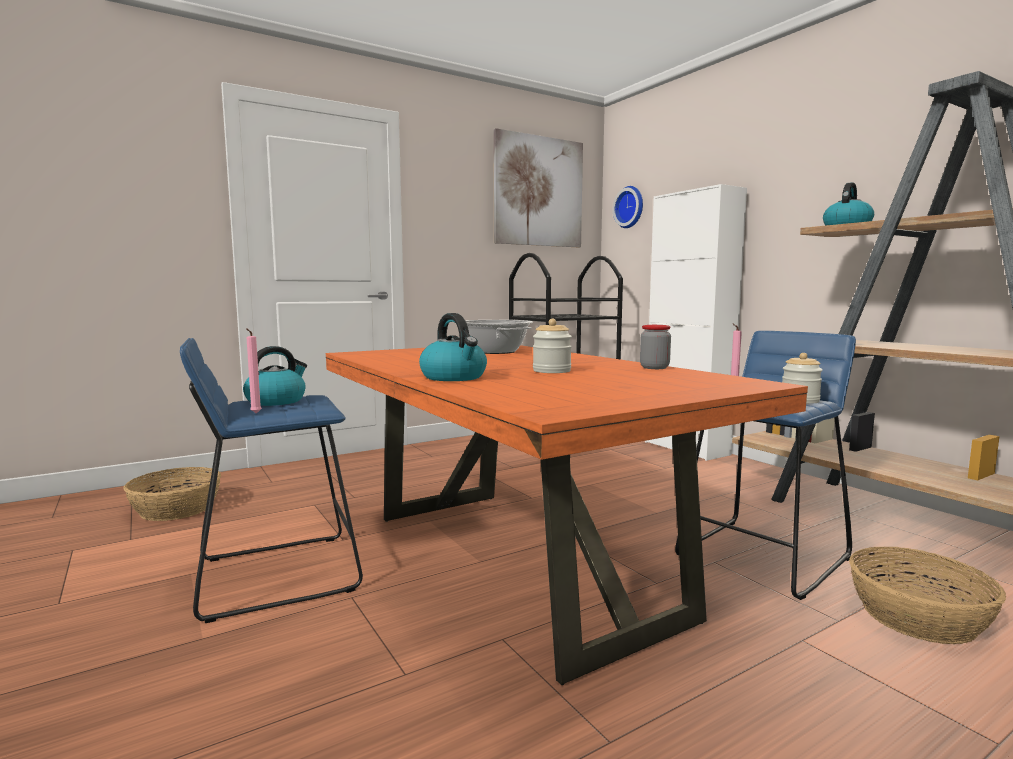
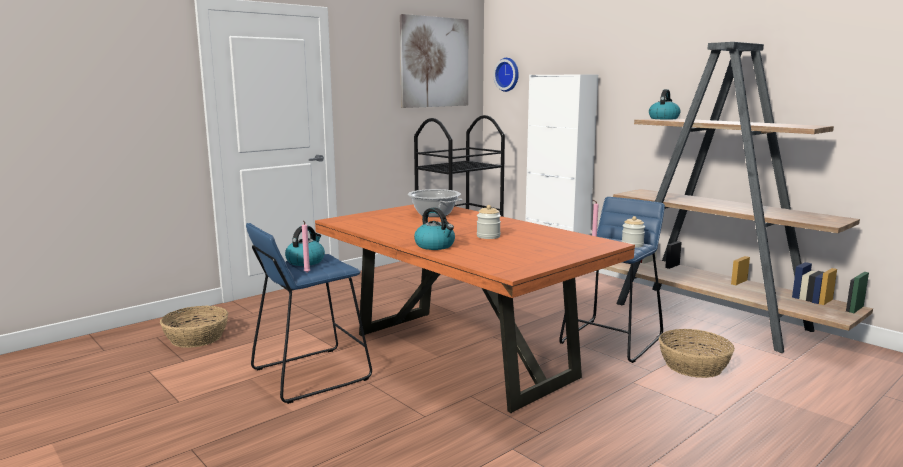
camera: 10 degrees left, 5 degrees up
(654, 367) = (548, 230): jar -> none

